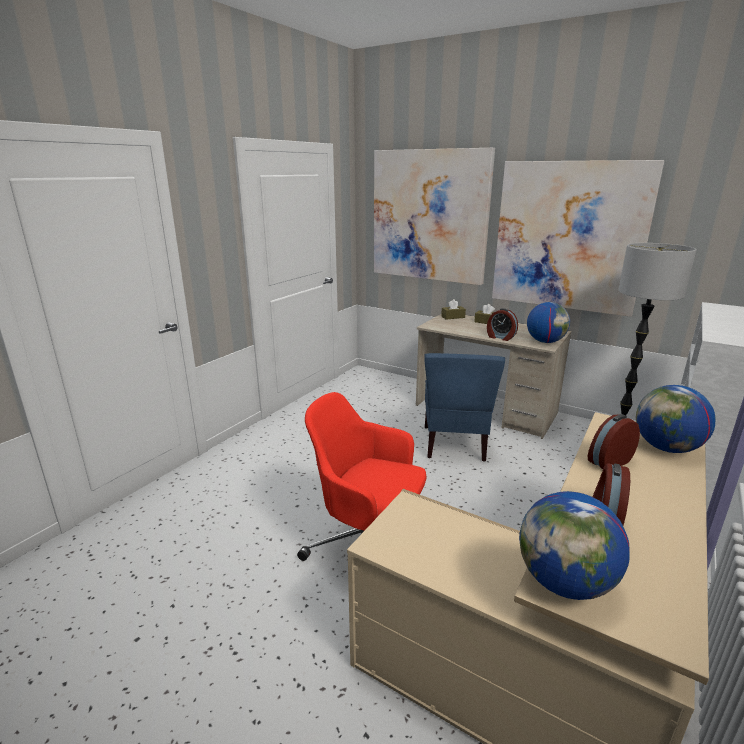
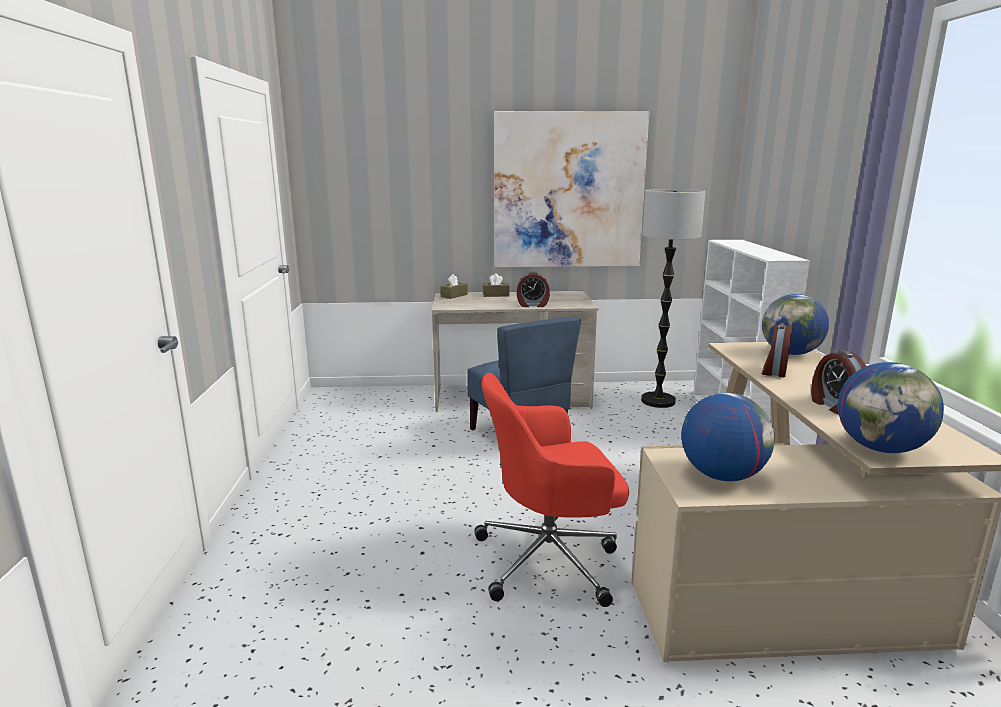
camera: 35 degrees left, 5 degrees down
(430, 216) = (403, 177): picture -> none
(545, 341) = (577, 302): globe -> globe (721, 475)

